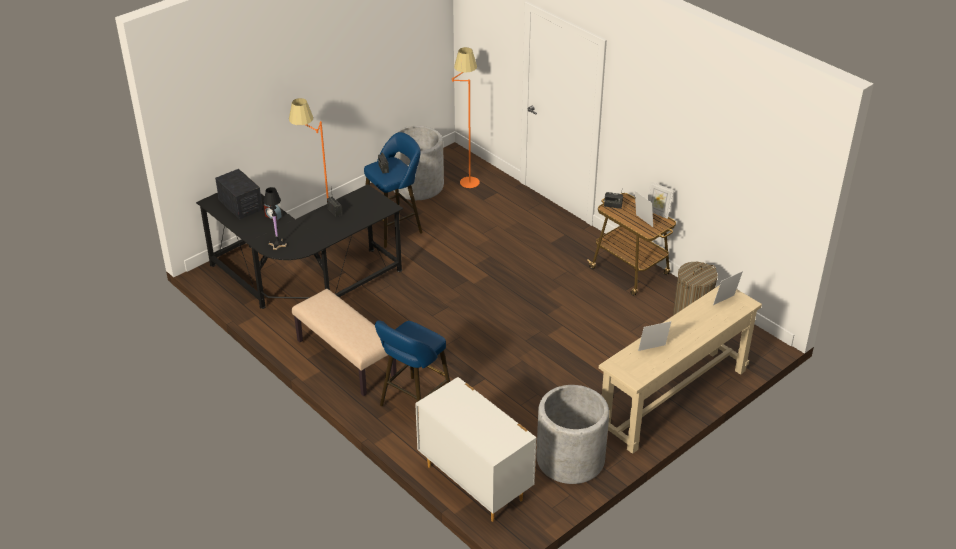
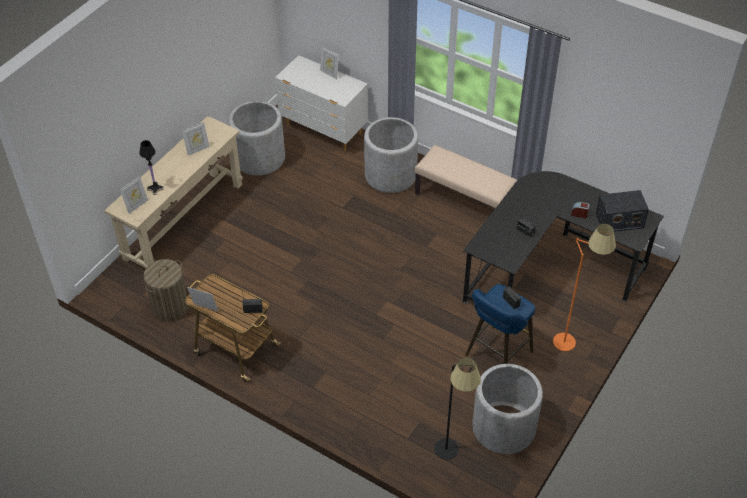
camera: 165 degrees right, 10 degrees up
(240, 205) = (619, 220): radio -> radio turned 45 degrees counterclockwise
(278, 244) = (552, 185): black table lamp -> black table lamp (155, 188)
(414, 404) = (391, 175): blue stool -> grey planter
(467, 177) = (452, 457): orange floor lamp -> black floor lamp
(642, 222) = (219, 295): picture frame -> picture frame (329, 73)

